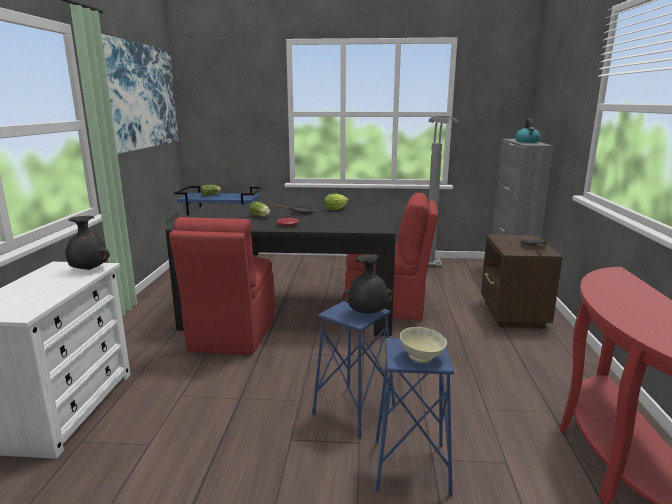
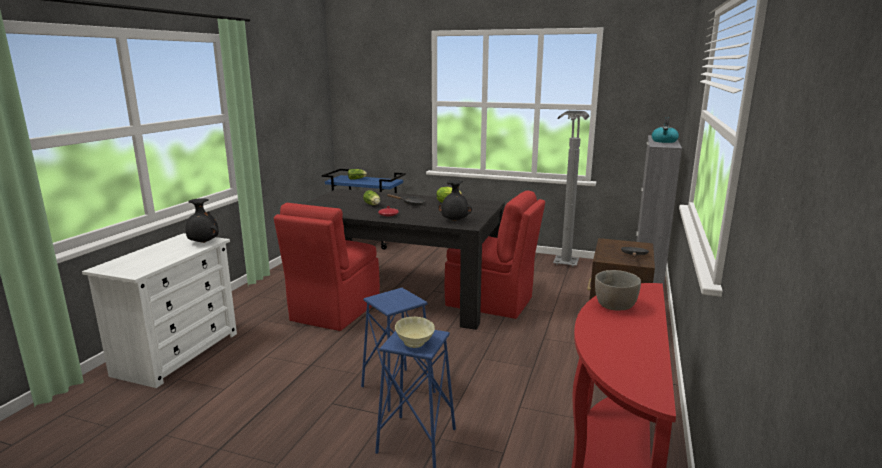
camera: 15 degrees right, 0 degrees up
(140, 96) = (291, 88): picture -> none
(367, 313) = (404, 302): black vase -> black vase (454, 221)
(611, 292) = (614, 306): none -> grey bowl

